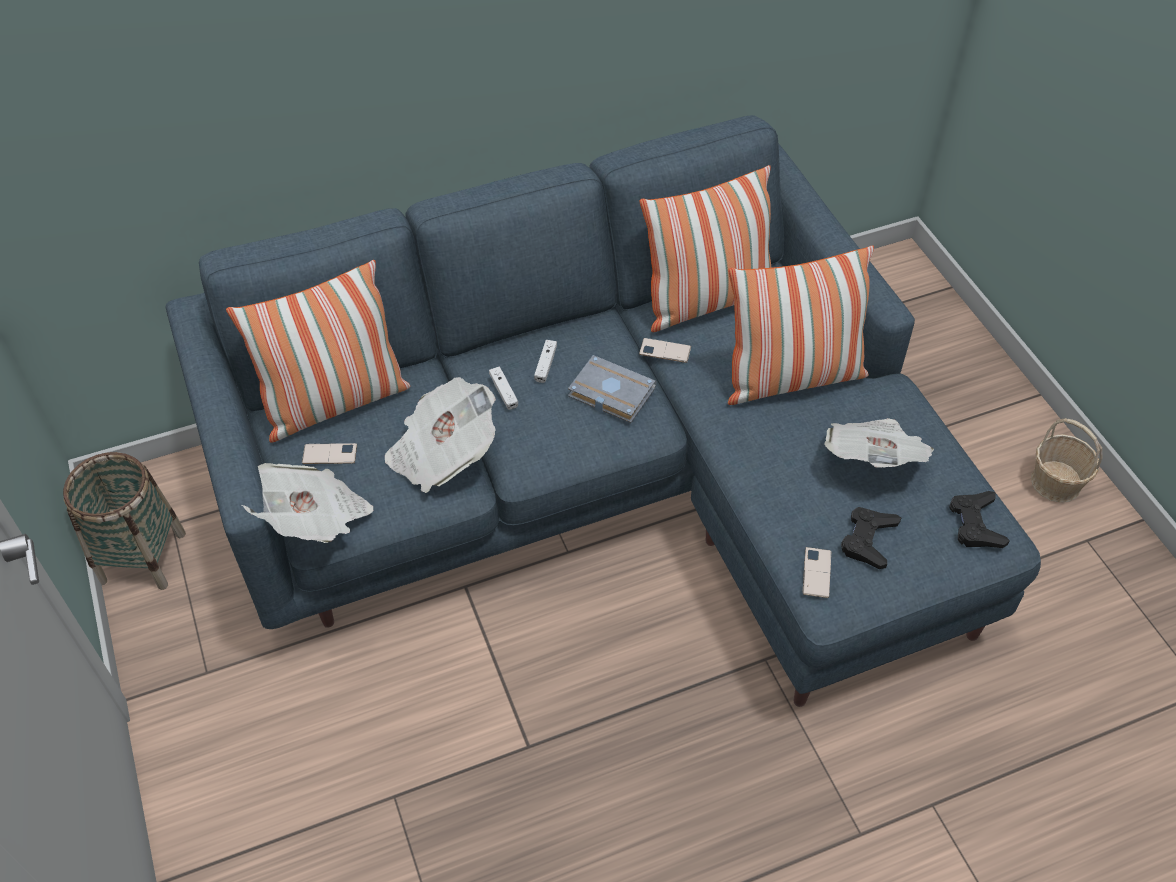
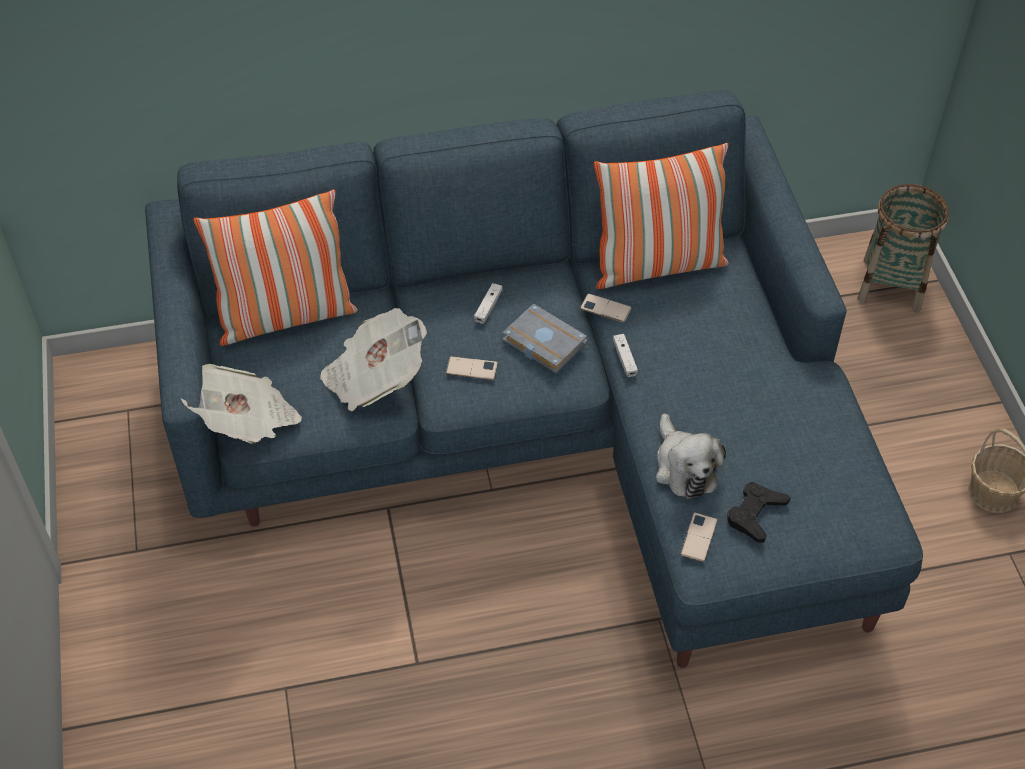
camera: 10 degrees right, 0 degrees up
(141, 557) = (95, 437): basket -> basket (891, 285)
(329, 454) = (271, 364): phone -> phone (471, 368)
(503, 392) = (443, 327): white game controller -> white game controller (624, 359)
(783, 501) = (684, 467): none -> plush toy
(791, 378) = (721, 351): pillow -> none
(872, 459) = (780, 440): newspaper -> none
(975, 524) = (863, 514): black game controller -> none

